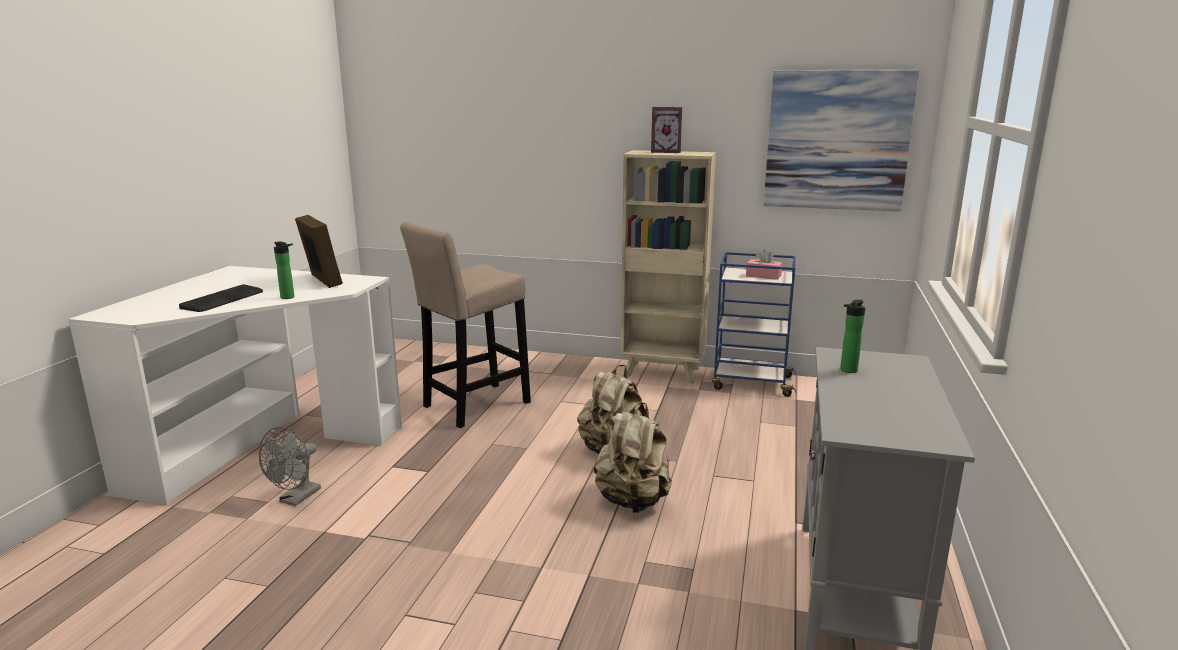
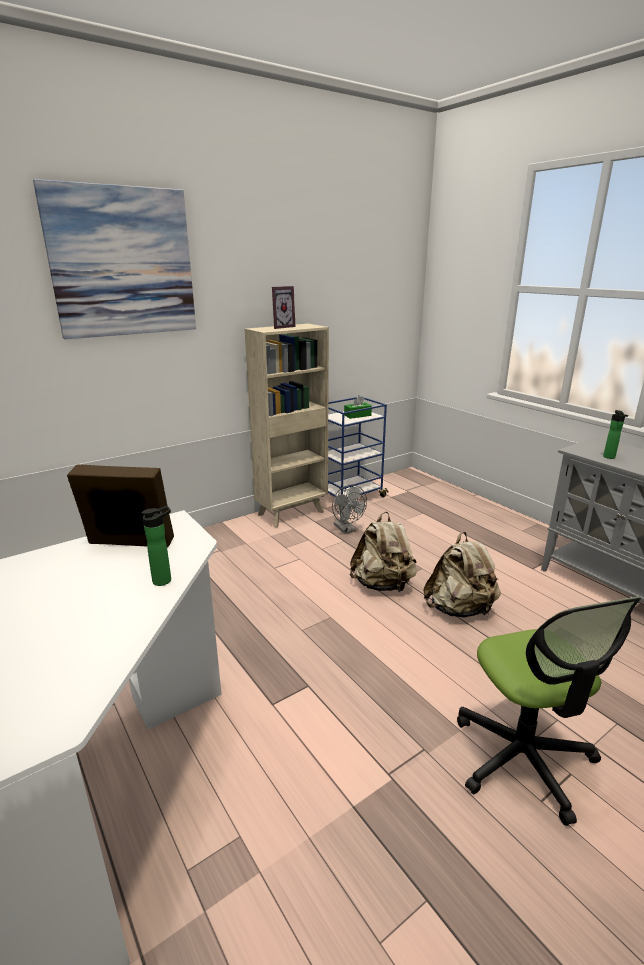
camera: 50 degrees left, 5 degrees up
(223, 299) = (85, 627): keyboard -> none
(296, 499) = (261, 806): grey fan -> grey fan (347, 529)
(448, 593) = (523, 758): none -> office chair
(472, 406) = (219, 610): beige stool -> none
(763, 276) = (357, 415): pink tissue box -> green tissue box
(837, 140) = (377, 306): picture -> picture (123, 263)

